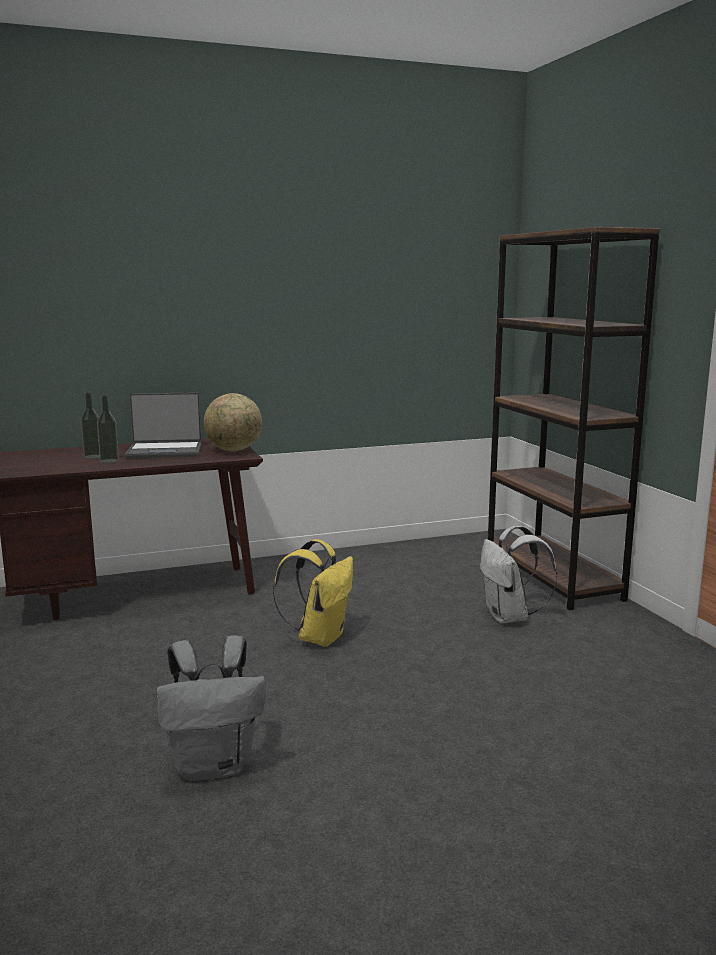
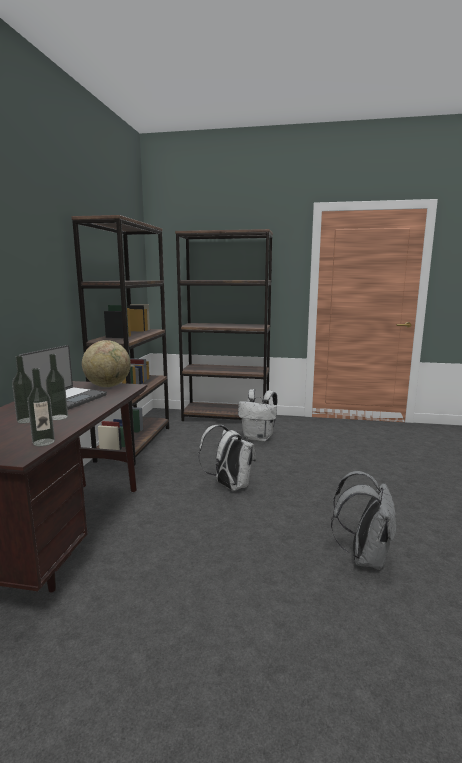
camera: 60 degrees left, 0 degrees up
(40, 471) = (43, 442): none -> bottle
(320, 637) = (229, 486): yellow backpack -> white backpack
(372, 556) = (135, 443): none -> brown bookcase

